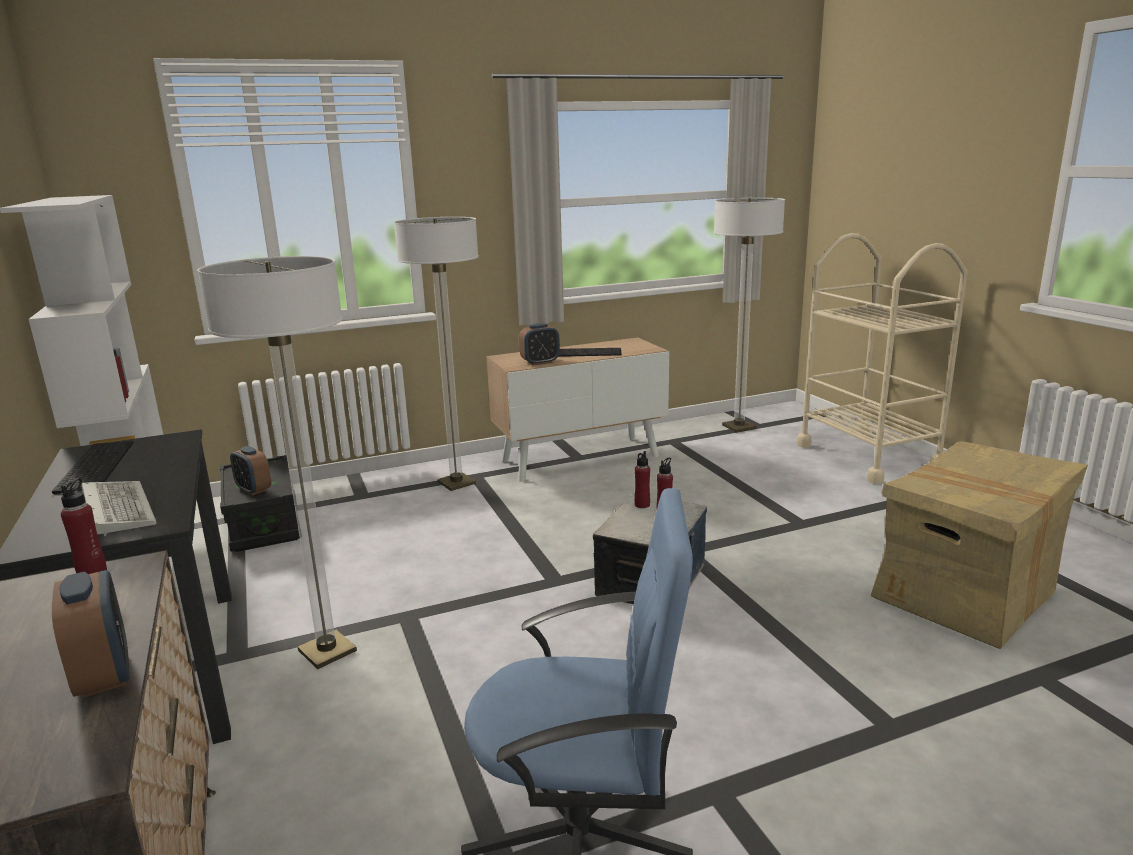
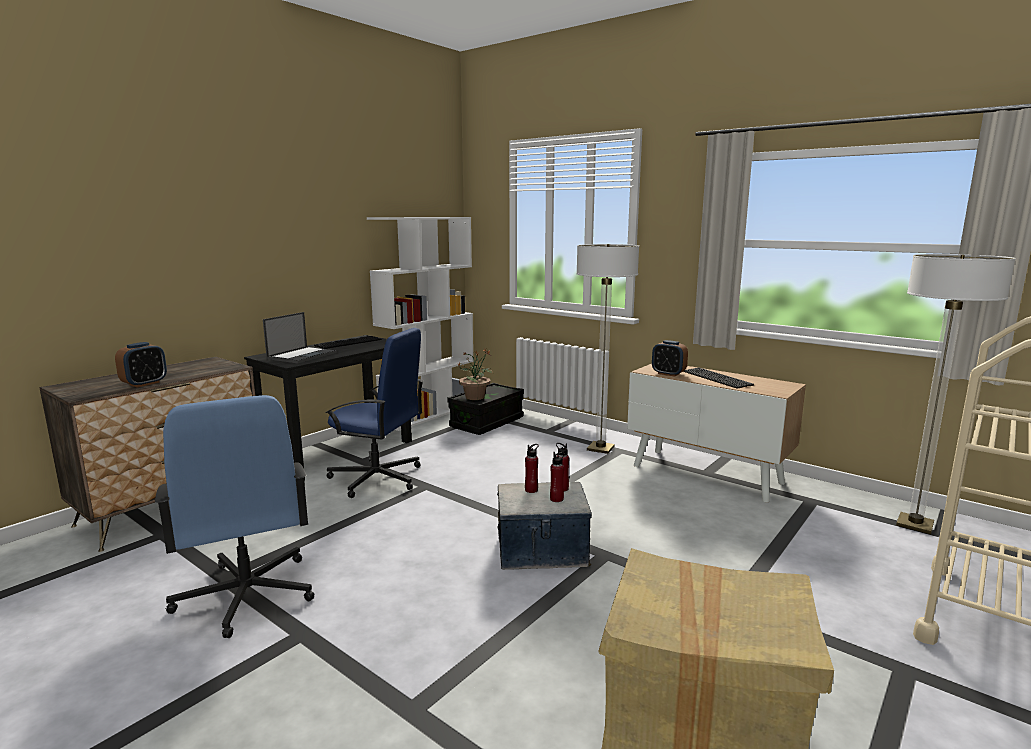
camera: 60 degrees right, 5 degrees down
(92, 572) = (228, 364): red bottle -> red bottle (531, 490)
(116, 509) = (302, 355): keyboard -> laptop
(253, 490) = (475, 397): alarm clock -> potted plant
(327, 651) = (377, 478): floor lamp -> blue office chair

